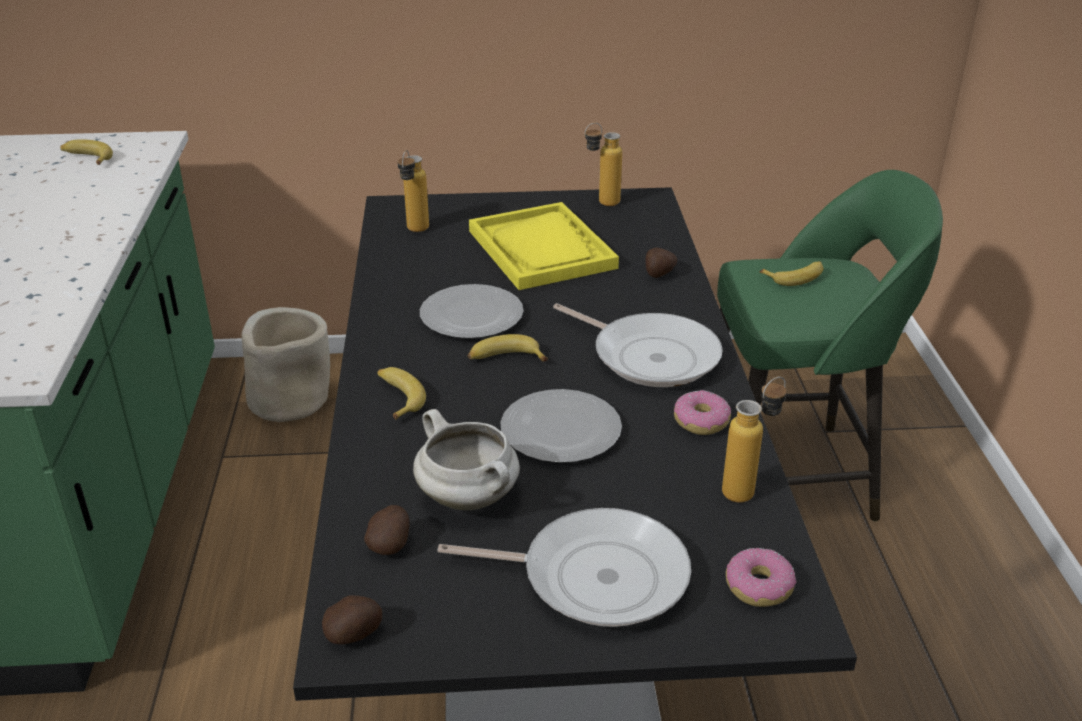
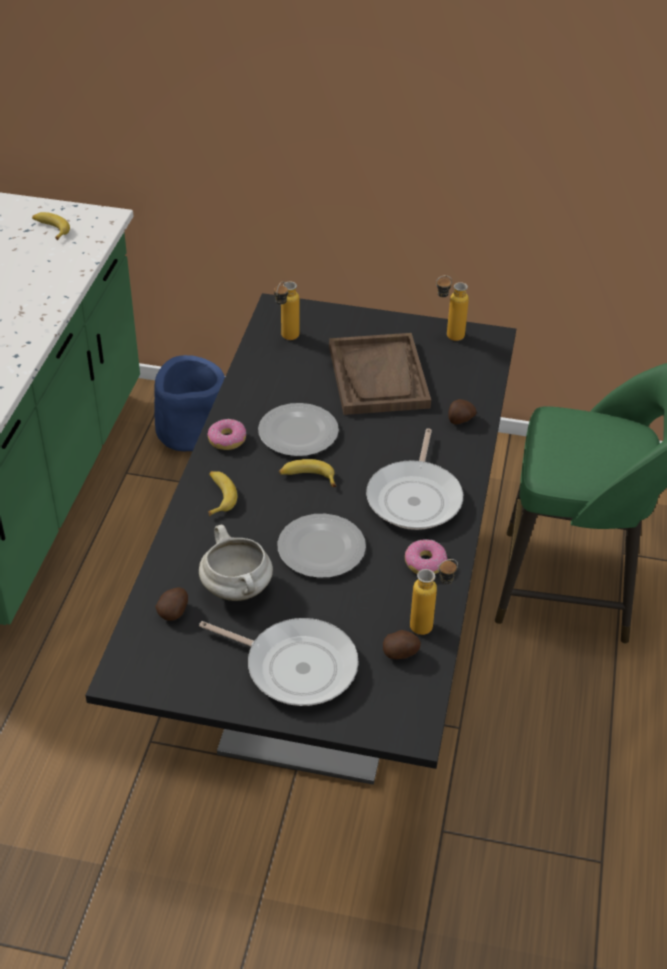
camera: 15 degrees right, 10 degrees up
(290, 402) = (190, 433): beige planter -> blue planter
(354, 634) = (131, 669): potato -> potato (401, 653)
(542, 249) = (378, 377): yellow tray -> brown tray
(650, 356) = (415, 497): frying pan -> frying pan turned 45 degrees clockwise
(758, 586) = (399, 698): donut -> donut (227, 440)
(795, 277) = (585, 436): banana -> none

